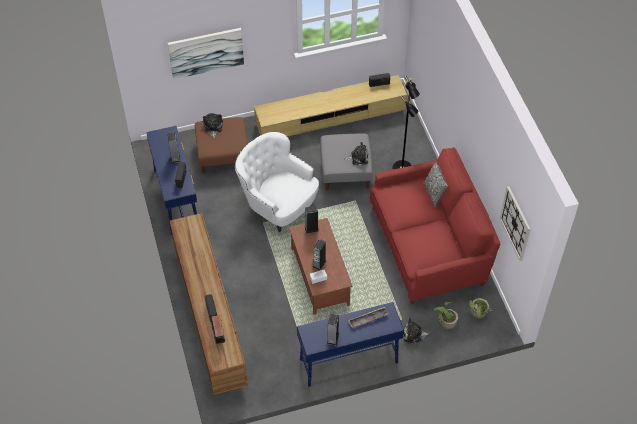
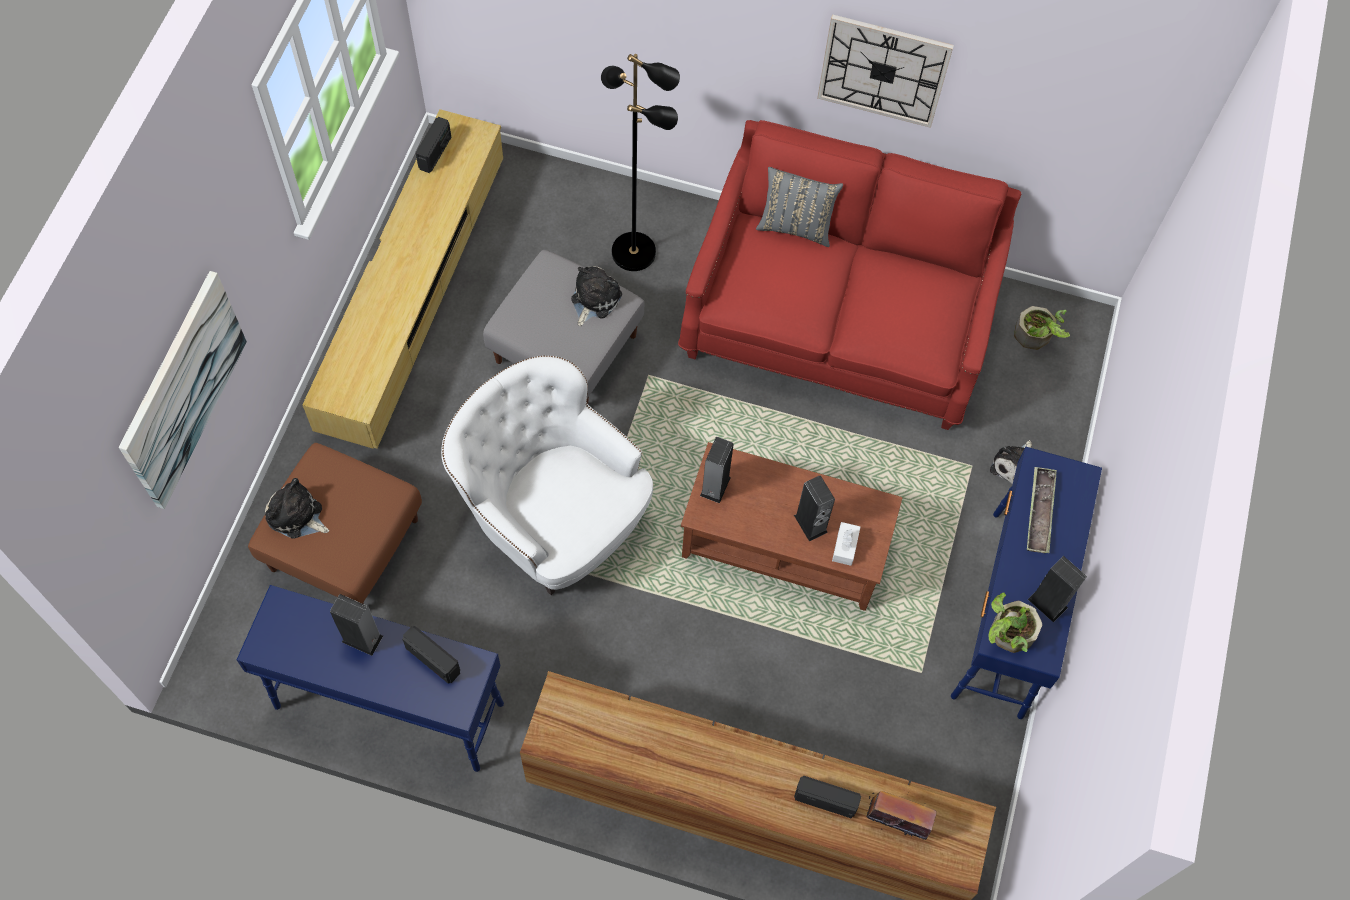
camera: 60 degrees left, 10 degrees up
(278, 204) = (553, 516): white armchair -> white armchair turned 60 degrees clockwise
(446, 320) = (1019, 397): potted plant -> potted plant (1006, 634)
(515, 223) = (1077, 123): wall clock -> wall clock (883, 70)

